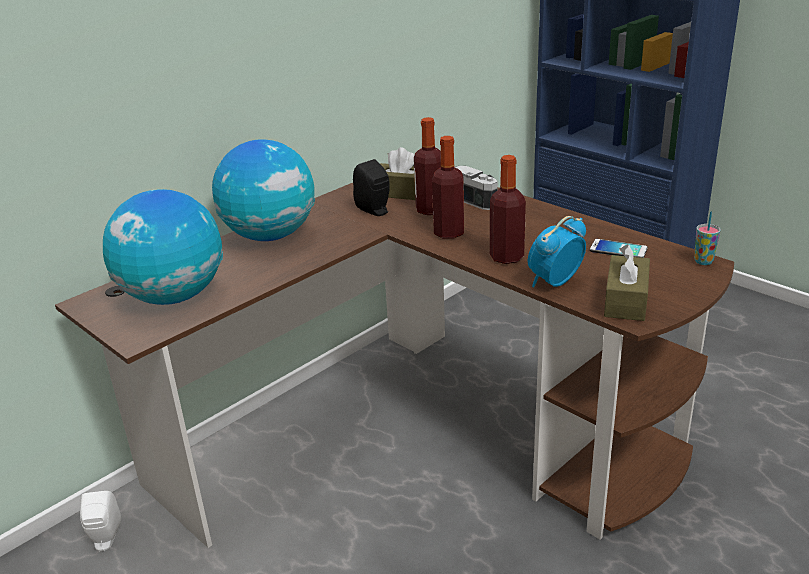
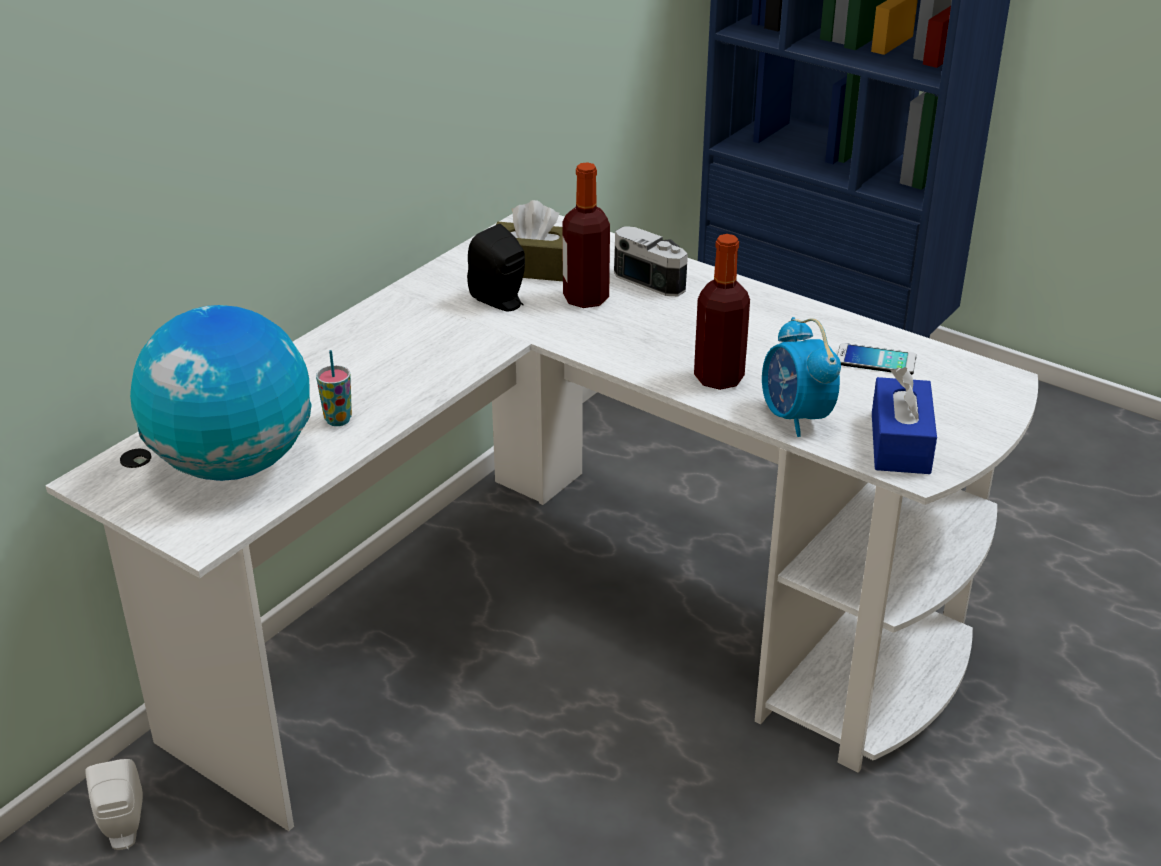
camera: 10 degrees left, 5 degrees up
(270, 236) = (348, 351): globe -> none
(420, 430) = (572, 627): brown desk -> white desk
(449, 233) = (624, 338): bottle -> none
(554, 282) = (795, 417): alarm clock -> alarm clock turned 60 degrees counterclockwise
(626, 300) = (900, 443): brown tissue box -> blue tissue box
(703, 261) = (996, 376): cup -> cup (338, 420)

